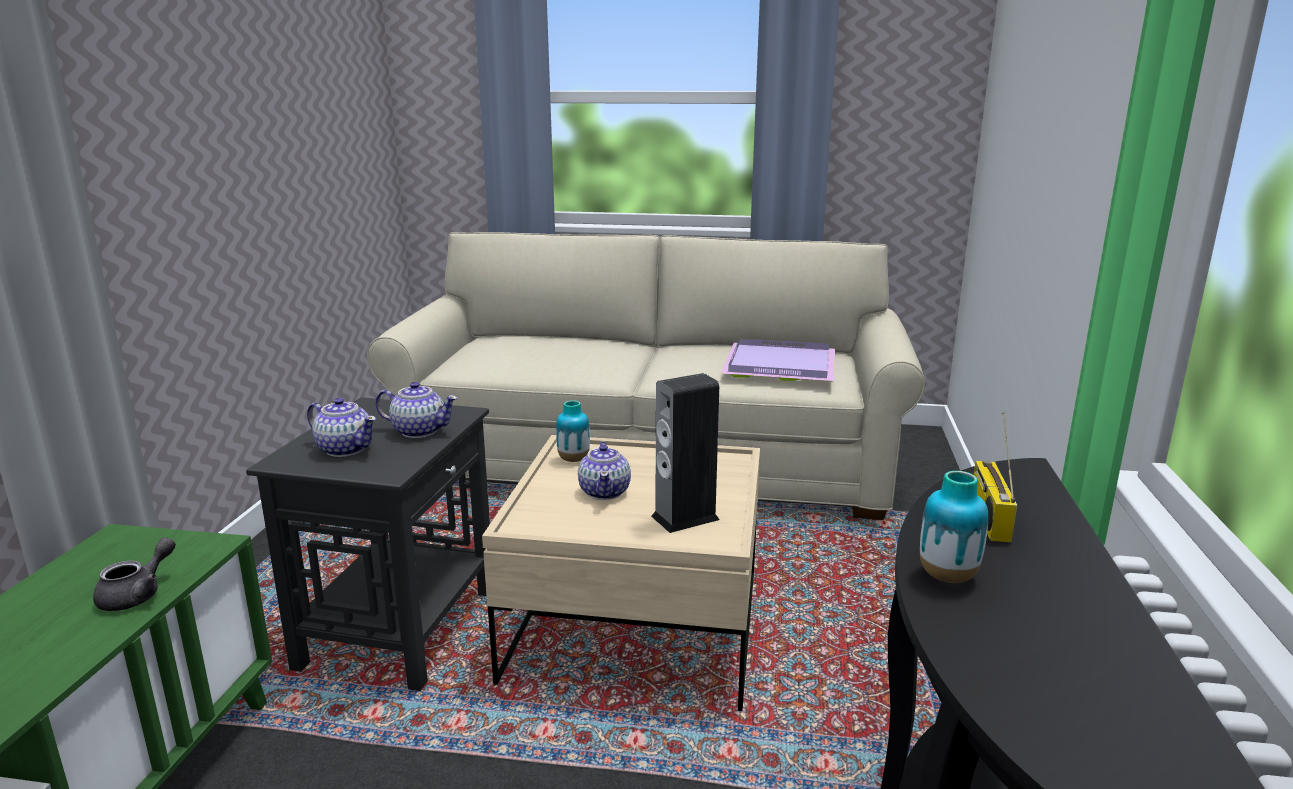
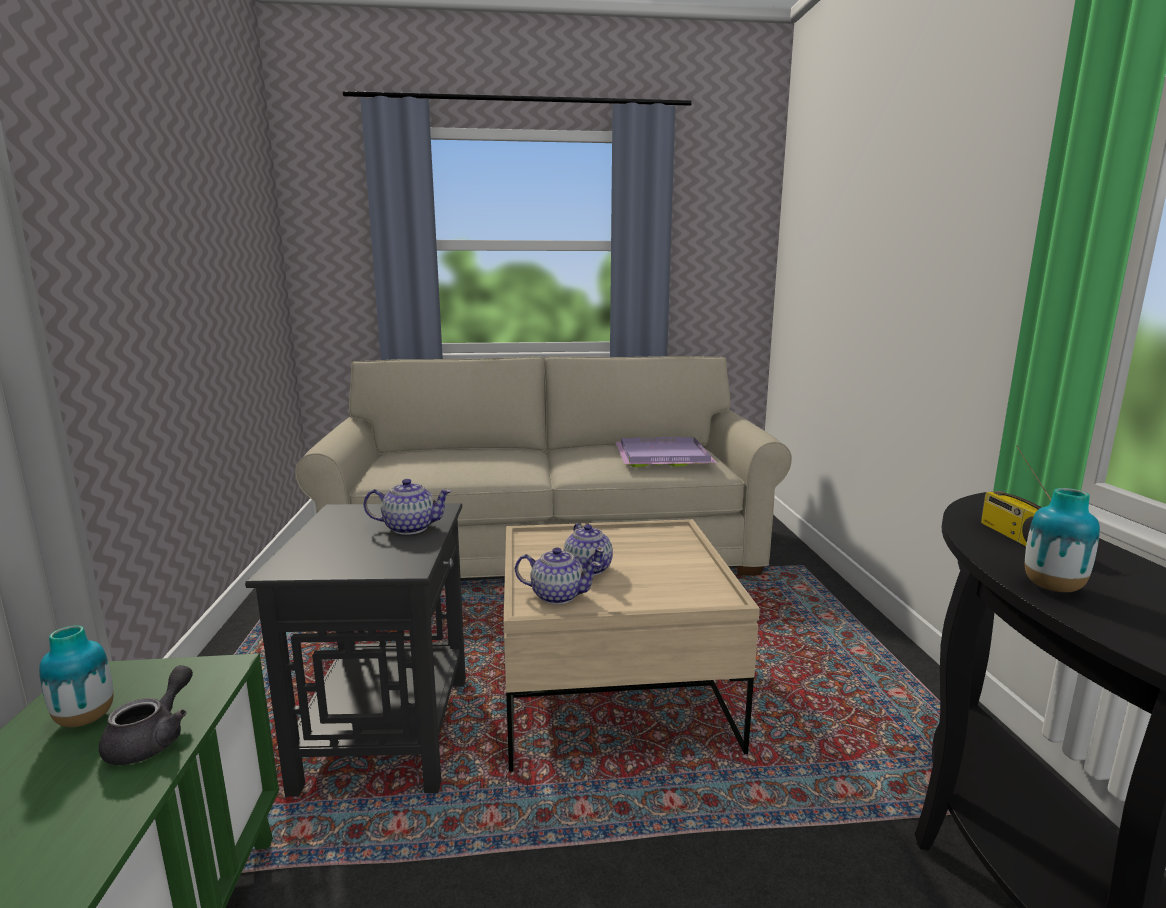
camera: 15 degrees left, 5 degrees down
(345, 449) = (344, 551): teapot -> teapot (557, 596)
(573, 459) = (539, 545): vase -> vase (85, 719)
(685, 518) = (675, 582): speaker -> none

